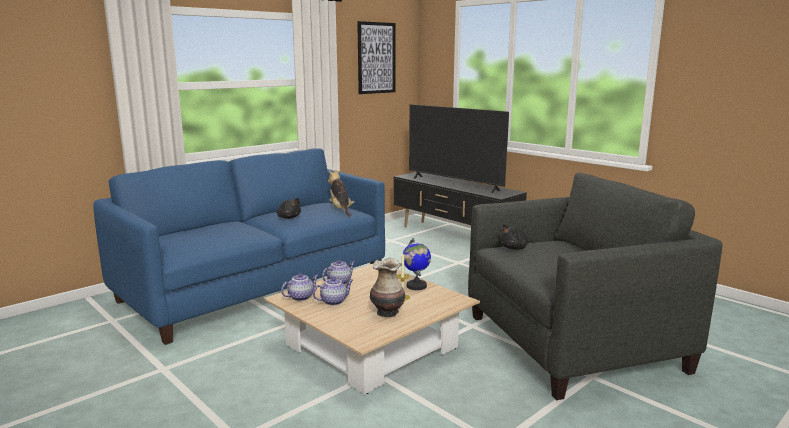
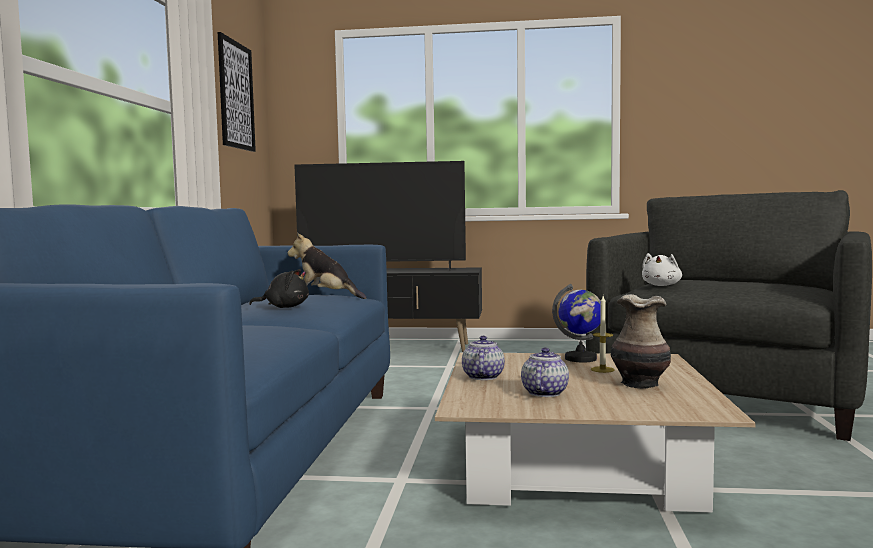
camera: 40 degrees left, 10 degrees down
(301, 297) = (487, 401): teapot -> none
(515, 248) = (661, 285): black plush toy -> white plush toy

